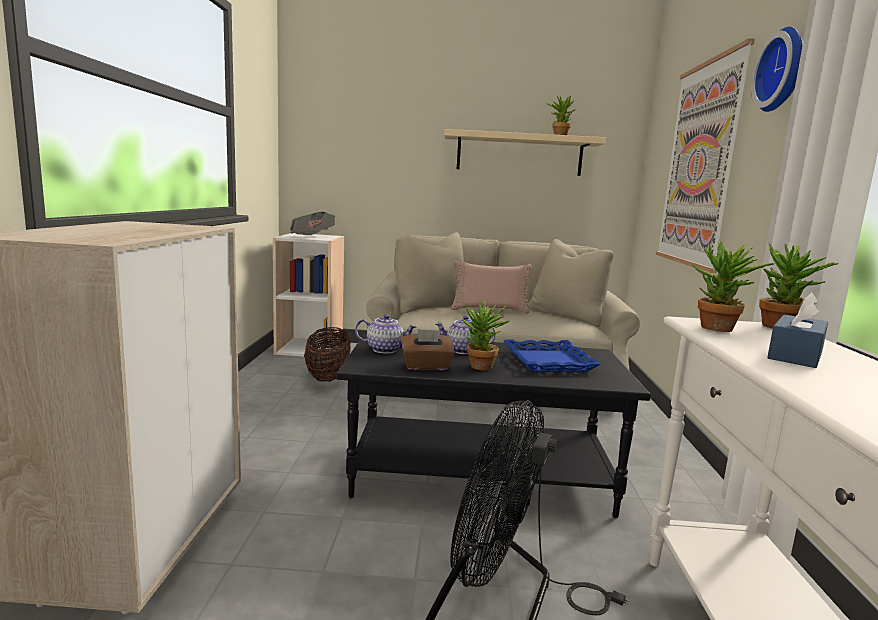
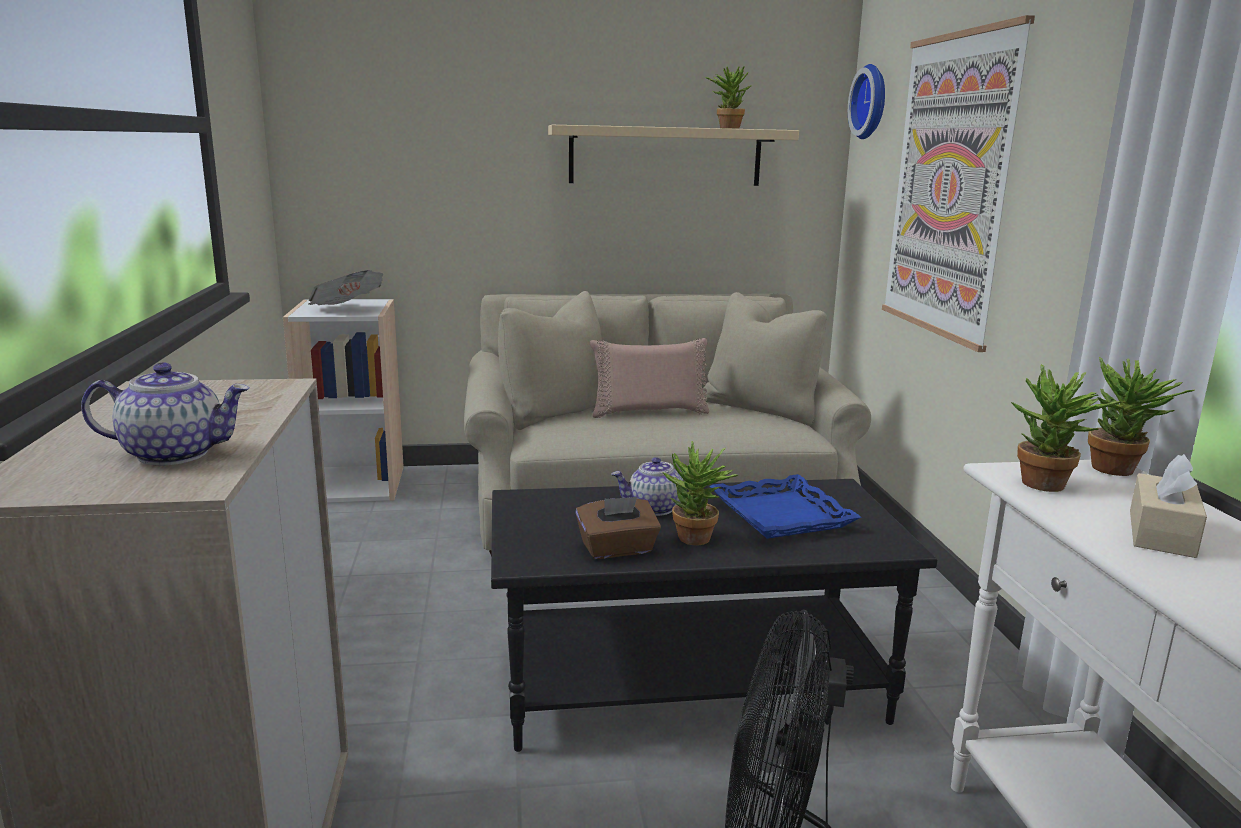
camera: 10 degrees left, 5 degrees up
(328, 377) = (404, 537): basket -> none
(385, 349) = (541, 521): teapot -> teapot (175, 454)
(784, 70) = (1085, 76): wall clock -> wall clock (872, 102)
(795, 355) = (1161, 533): blue tissue box -> beige tissue box

